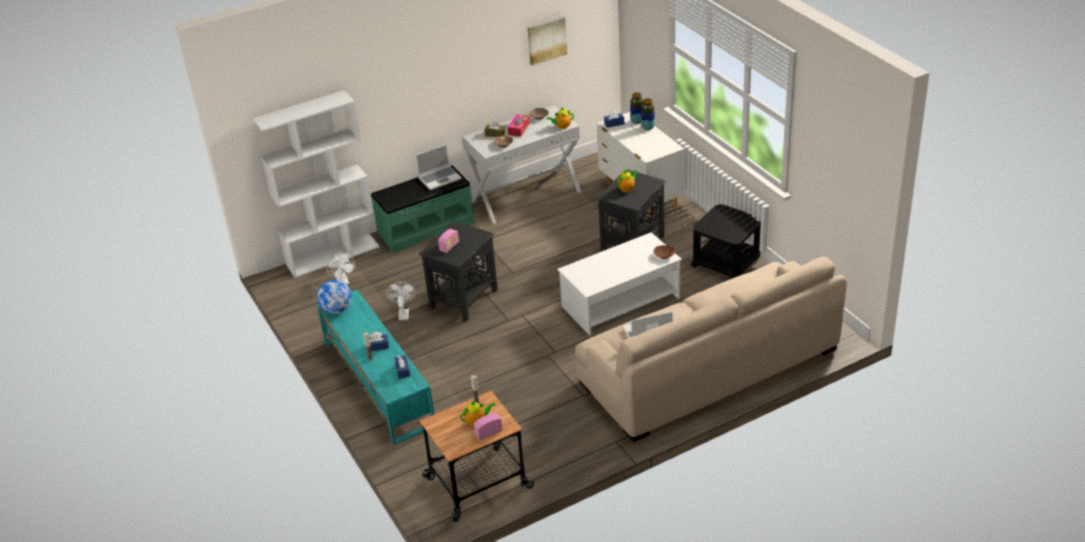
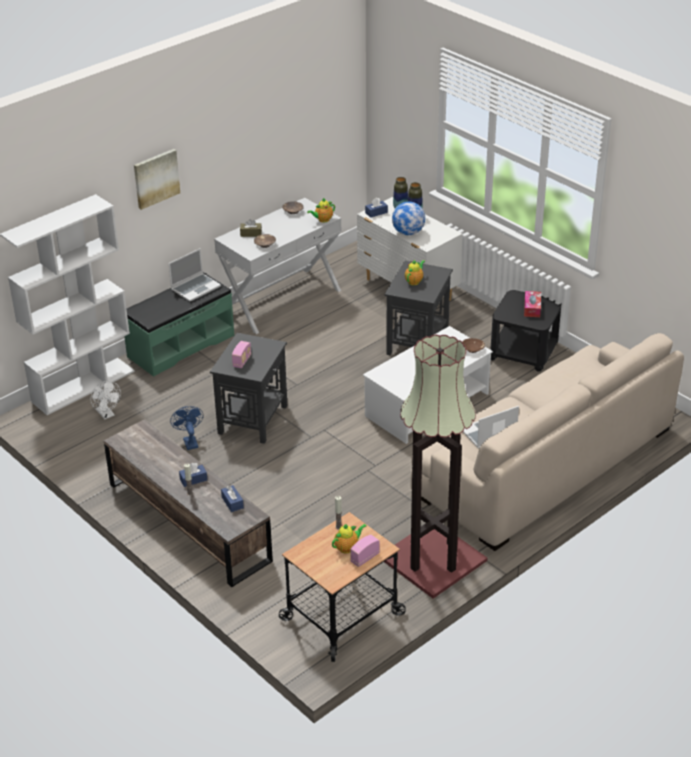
camera: 15 degrees left, 0 degrees up
(337, 310) = (130, 444): globe -> globe (408, 233)
(378, 382) = (188, 521): turquoise tv stand -> brown tv stand
(403, 313) = (189, 441): white fan -> blue fan
(519, 129) = (275, 226): tissue box -> tissue box (532, 308)
(546, 40) = (297, 125): picture -> picture (156, 178)
(575, 443) = (433, 560): none -> floor lamp

